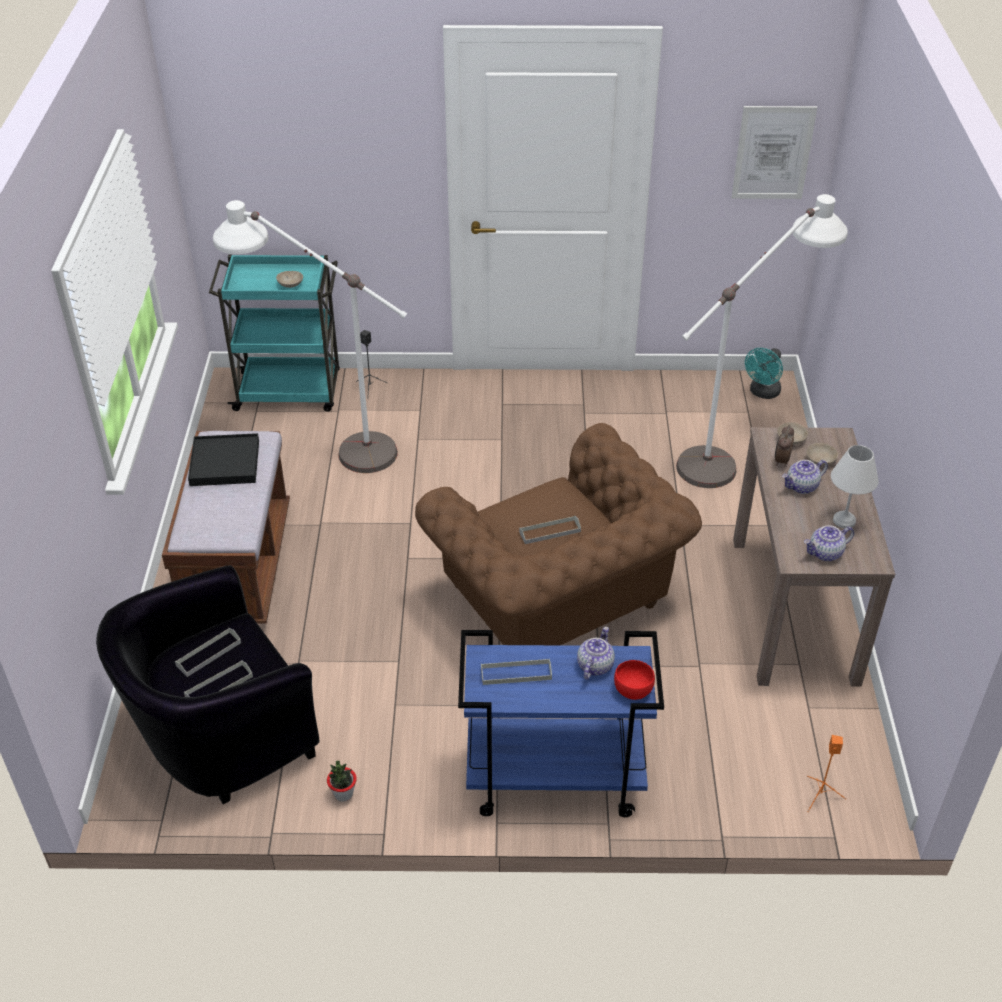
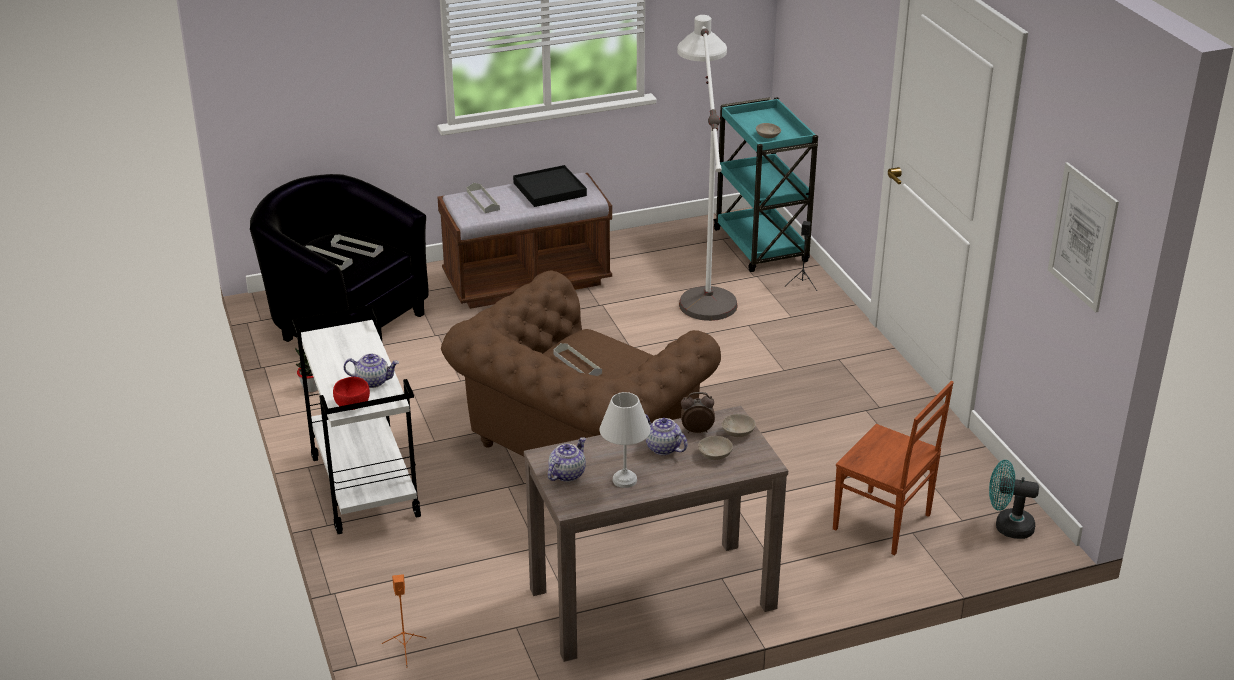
camera: 70 degrees right, 10 degrees down
(516, 673) = (348, 347): grey tray -> grey tray (483, 200)
(553, 780) = (363, 486): blue cart -> white cart
(737, 452) = (882, 523): white floor lamp -> brown chair
(825, 553) = (567, 473): teapot -> teapot turned 75 degrees clockwise

